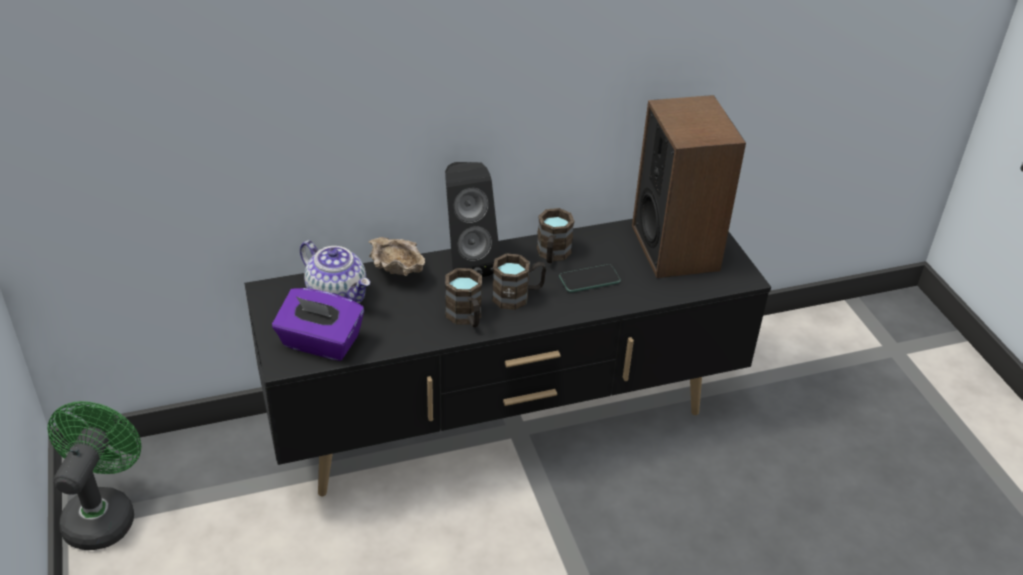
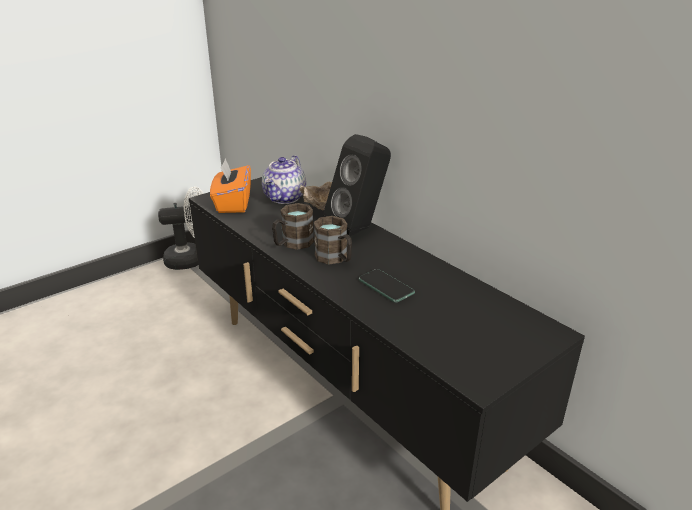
camera: 70 degrees right, 10 degrees down
(103, 513) = (191, 259): green fan -> white fan
(320, 343) = (233, 203): purple tissue box -> orange tissue box
(552, 255) = (403, 263): brown mug -> none
(675, 247) = (483, 325): speaker -> none

